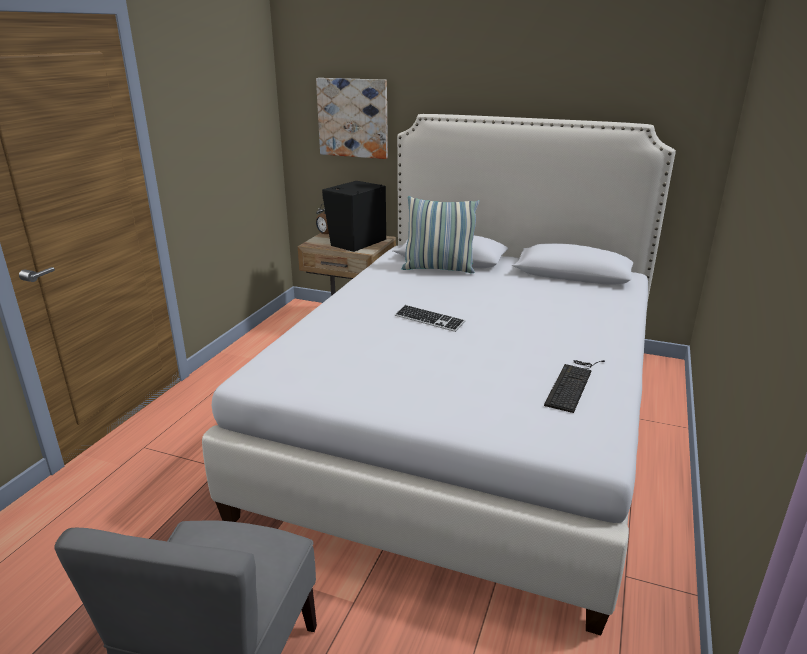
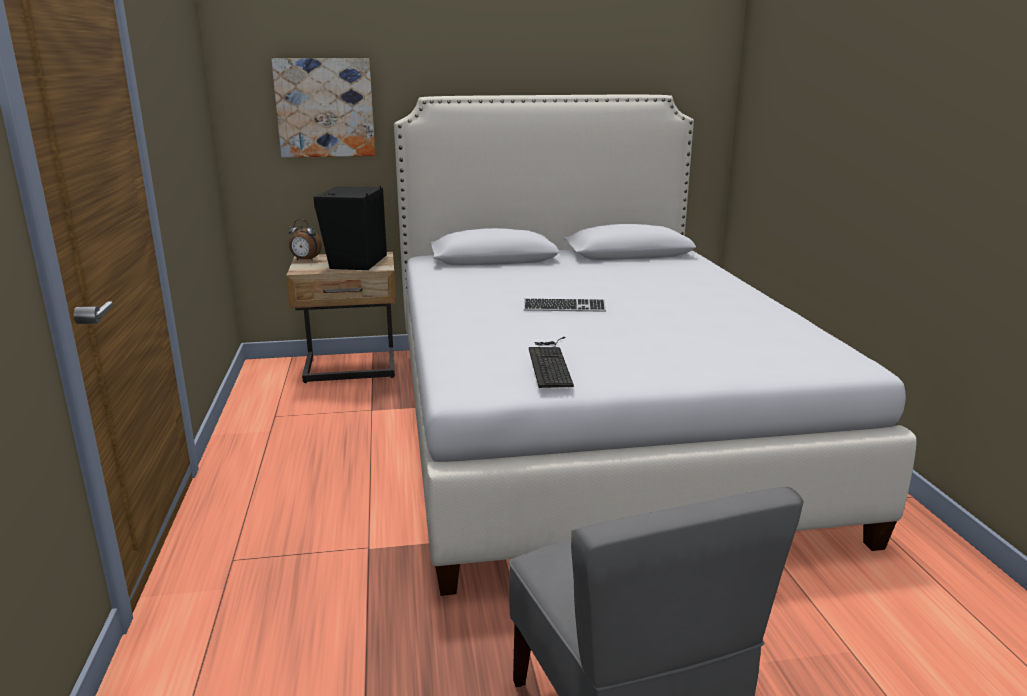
camera: 30 degrees left, 5 degrees down
(438, 269) = (497, 268): pillow -> none
(573, 383) = (765, 327): keyboard -> keyboard (550, 362)

